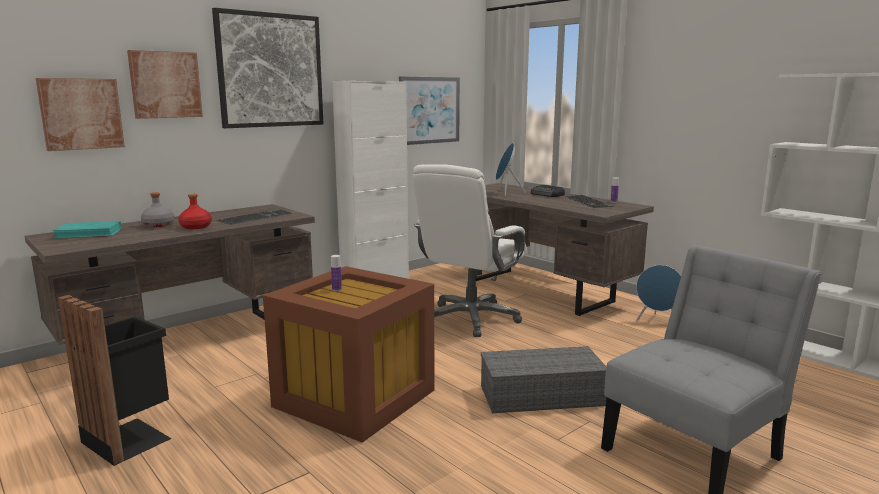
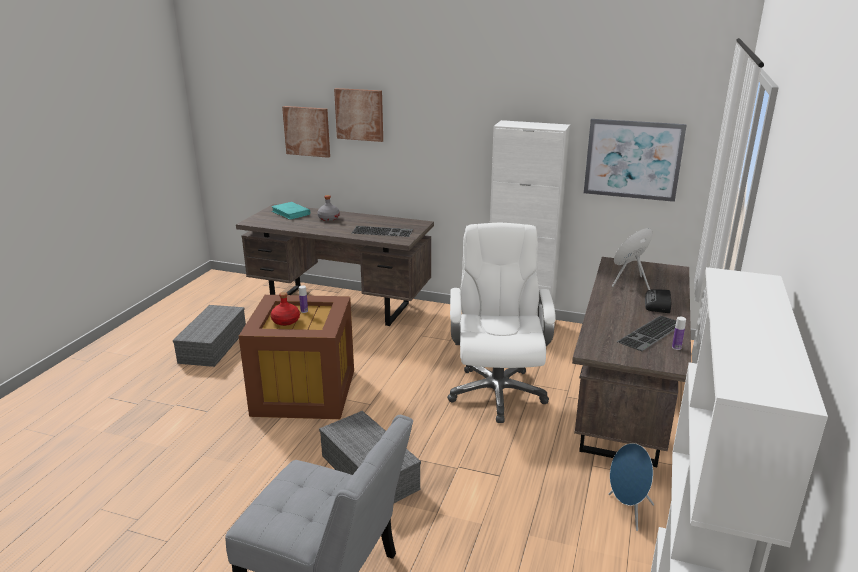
camera: 60 degrees right, 10 degrees up
(130, 438) = (213, 345): black trash can -> grey storage box
(195, 227) = (334, 228): red bottle -> red bottle (285, 321)
(270, 70) = (444, 107): picture -> none
(470, 319) = (496, 392): white office chair -> white office chair turned 90 degrees clockwise

